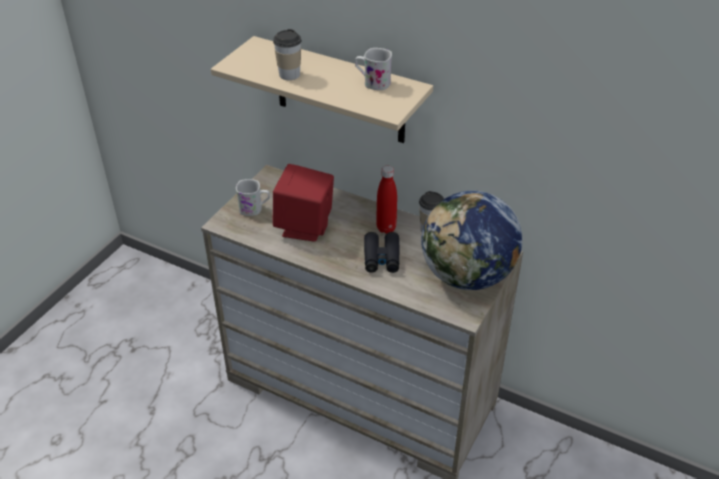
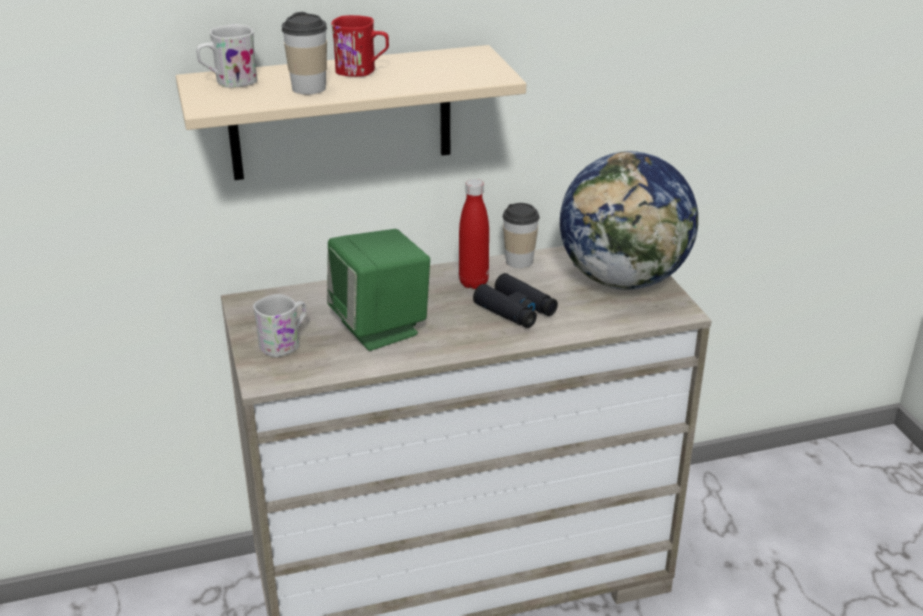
camera: 45 degrees left, 10 degrees down
(305, 227) = (380, 328): red speaker -> green speaker
(333, 74) = (362, 71): none -> red mug
(372, 83) = (423, 63): white mug -> white mug (229, 82)

